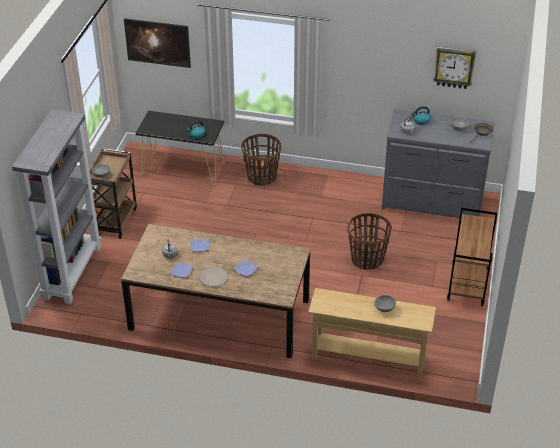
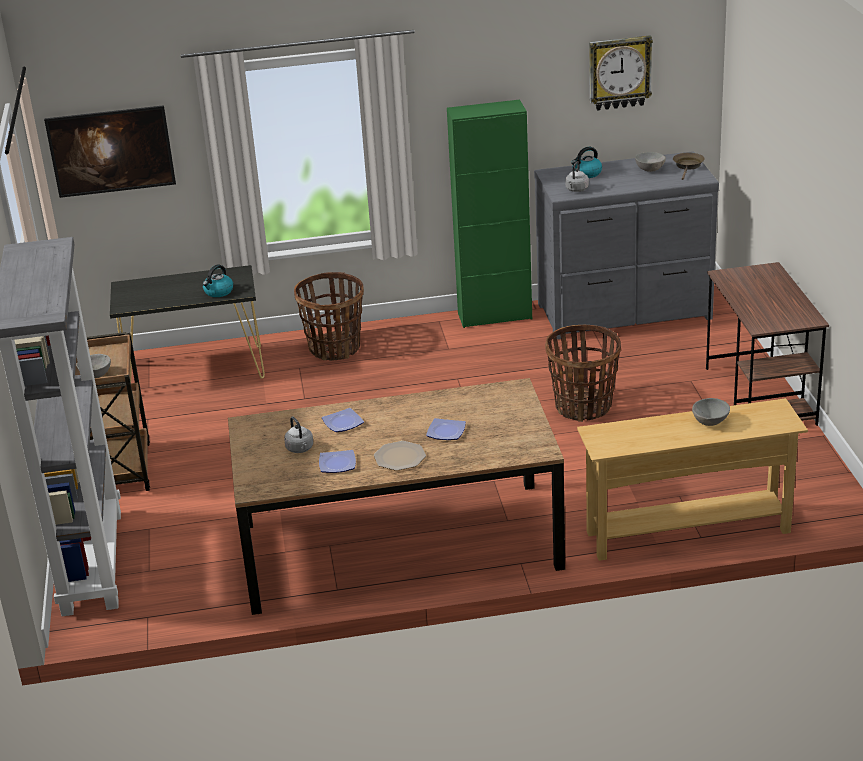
camera: 20 degrees left, 10 degrees down
(359, 181) = (494, 316): none -> green cabinet
(468, 284) = (760, 396): brown cart -> brown desk

